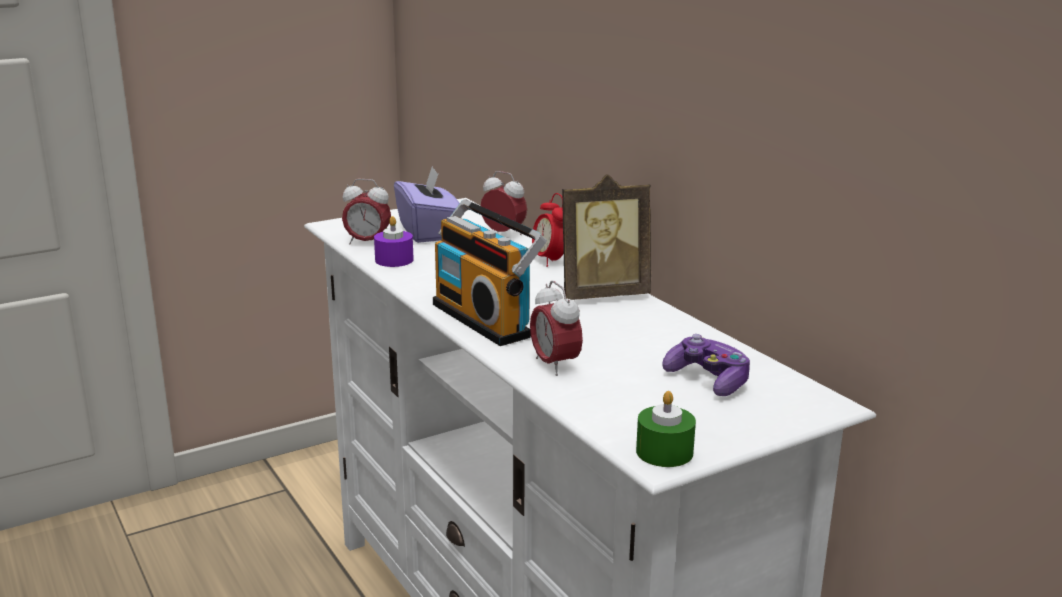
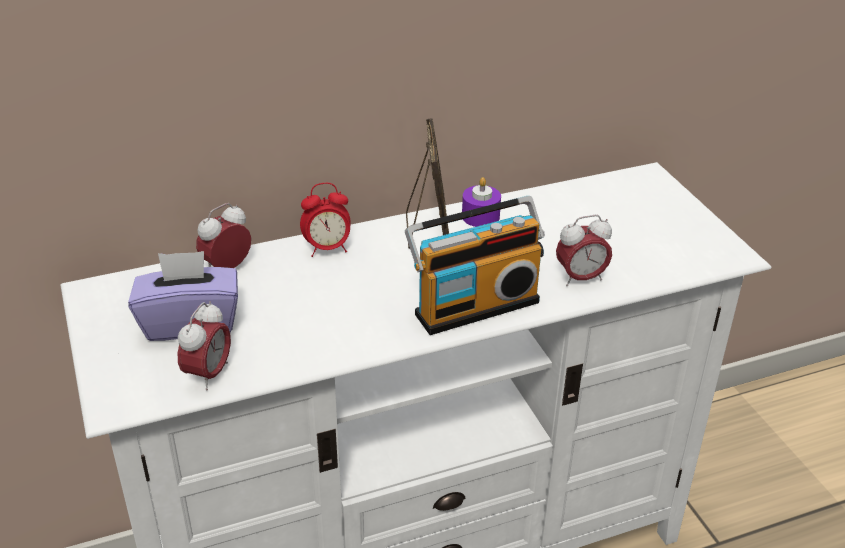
camera: 80 degrees left, 15 degrees up
(394, 260) = (282, 355): purple candle -> purple candle (480, 216)
(664, 452) = (724, 251): green candle -> none
(708, 380) = (611, 212): game controller -> none

